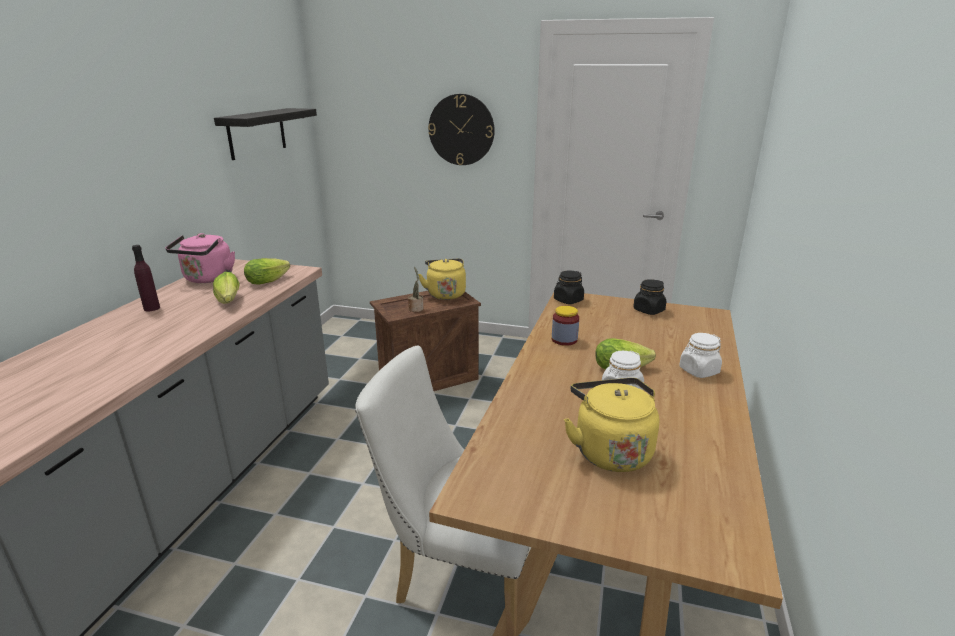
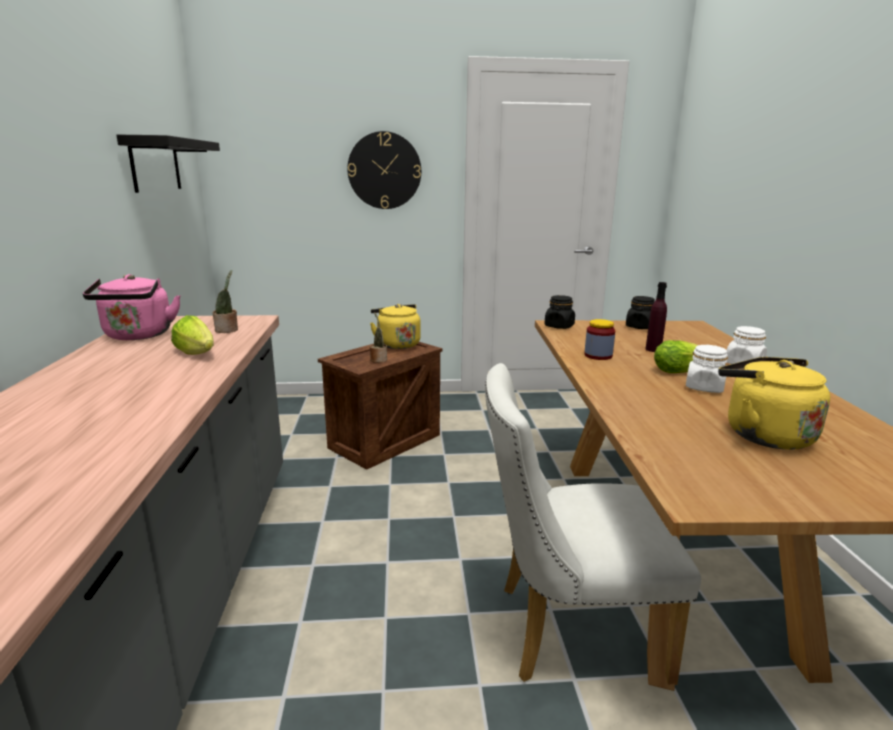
camera: 20 degrees left, 5 degrees down
(152, 308) = (89, 370): purple bottle -> purple bottle (653, 349)
(270, 280) = (228, 330): lettuce -> potted plant

